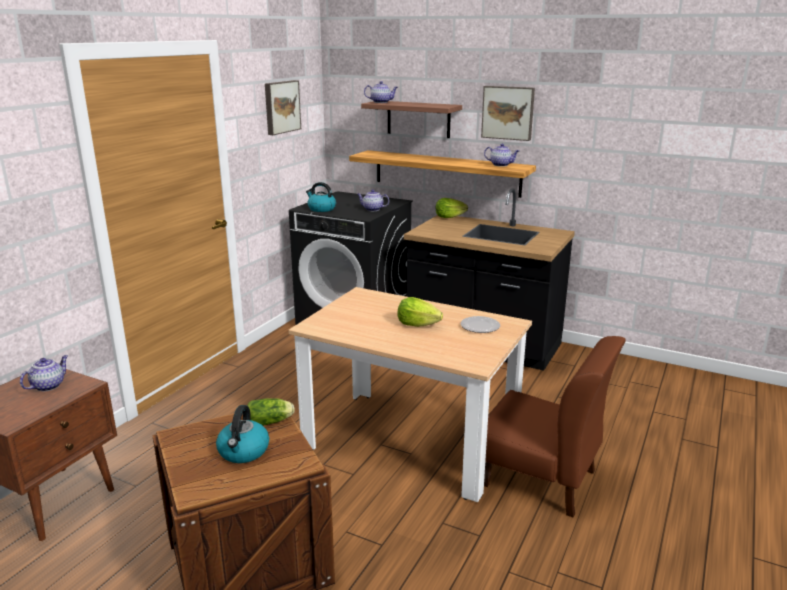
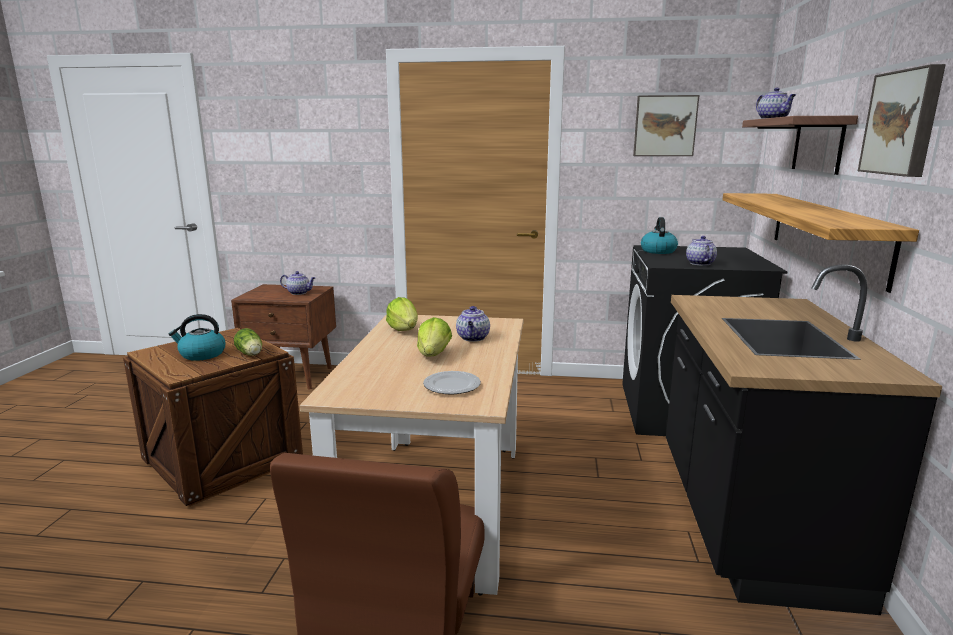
camera: 70 degrees right, 5 degrees down
(449, 217) = (800, 304): lettuce -> lettuce (404, 330)
(501, 165) = (851, 220): teapot -> teapot (473, 338)

